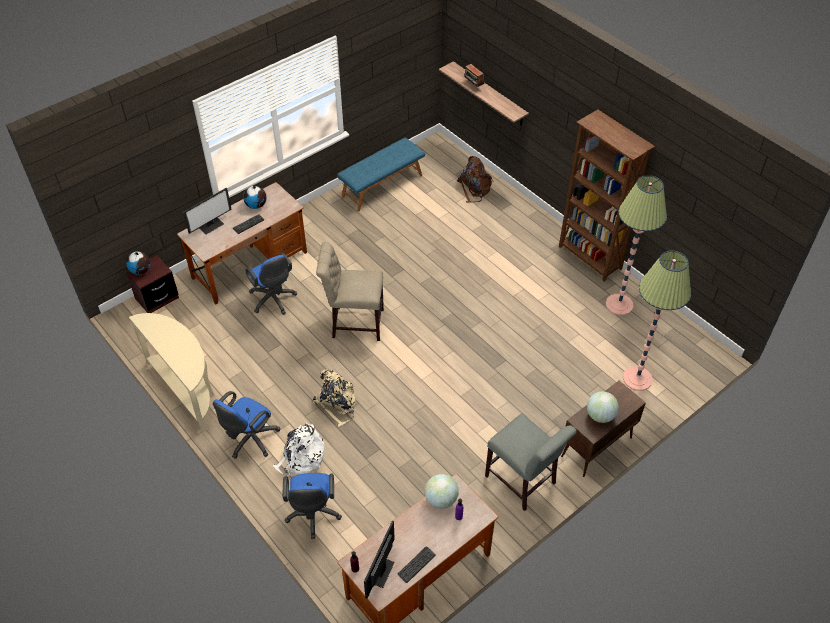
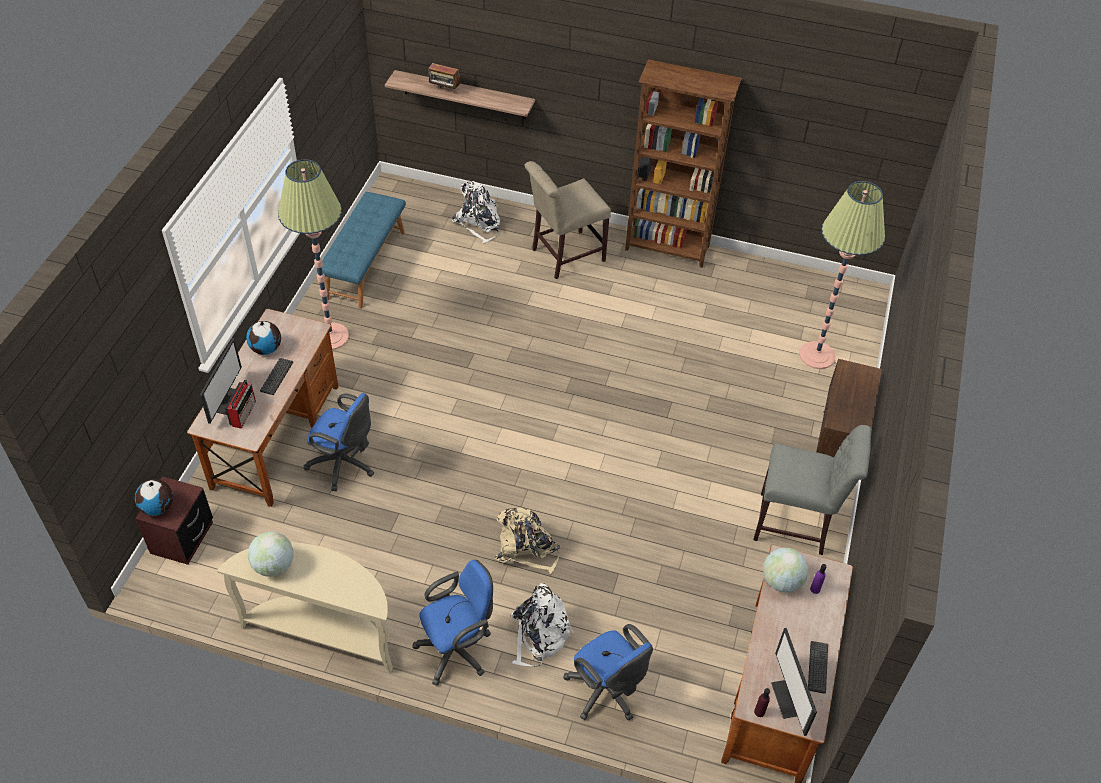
camera: 35 degrees left, 0 degrees up
(214, 236) = (243, 413): none -> radio
(250, 440) = (458, 649): blue office chair -> blue office chair turned 120 degrees counterclockwise
(354, 323) = (468, 443): beige chair -> beige chair (564, 256)
(474, 188) = (479, 223): brown backpack -> white backpack
(600, 415) = (852, 405): globe -> globe (274, 565)
(619, 304) = (737, 285): floor lamp -> floor lamp (330, 337)

